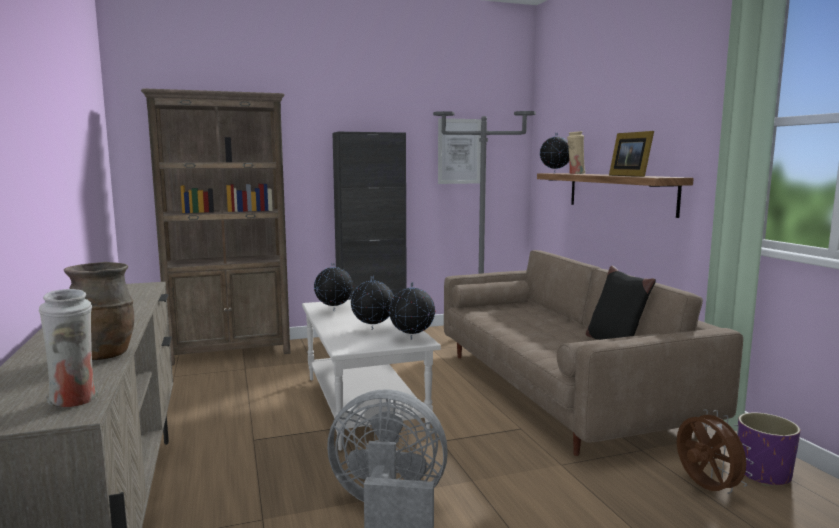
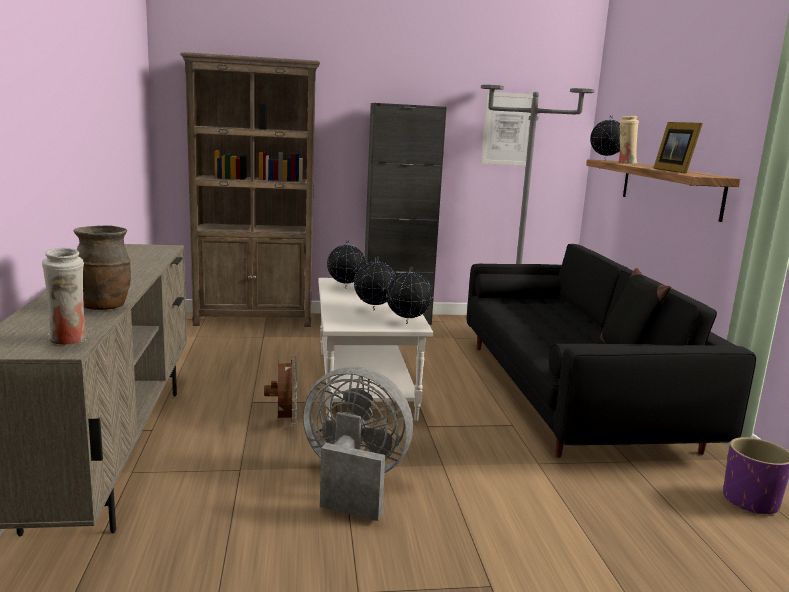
camera: 10 degrees right, 5 degrees up
(559, 389) = (571, 392): beige sofa -> black sofa
(705, 489) = (678, 506): brown fan -> brown fan (284, 421)

